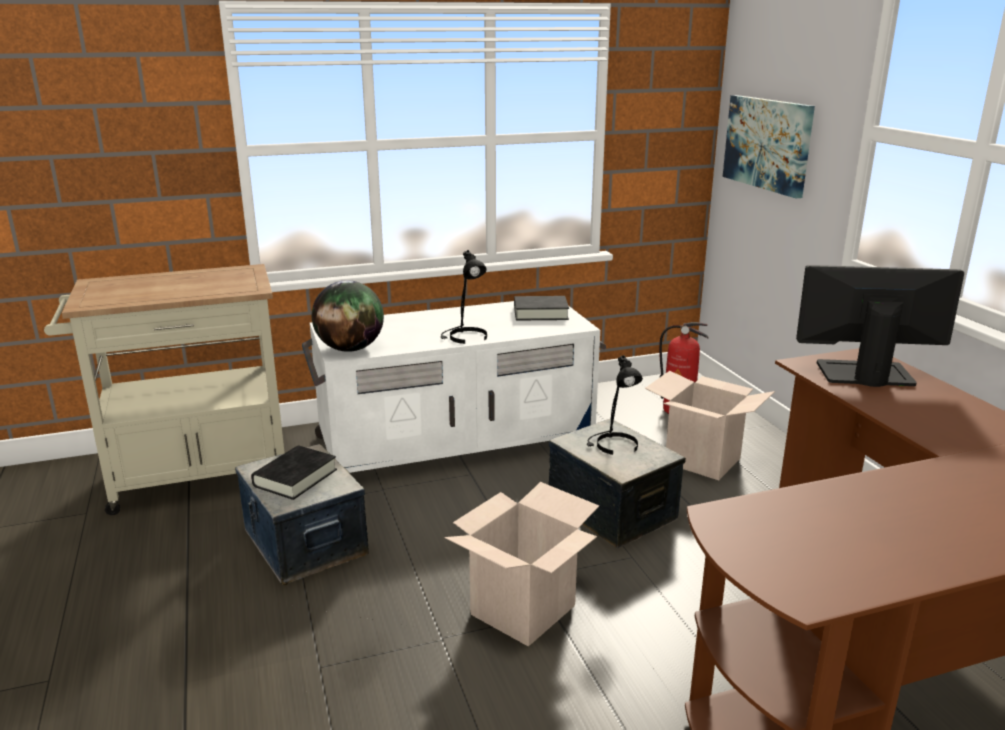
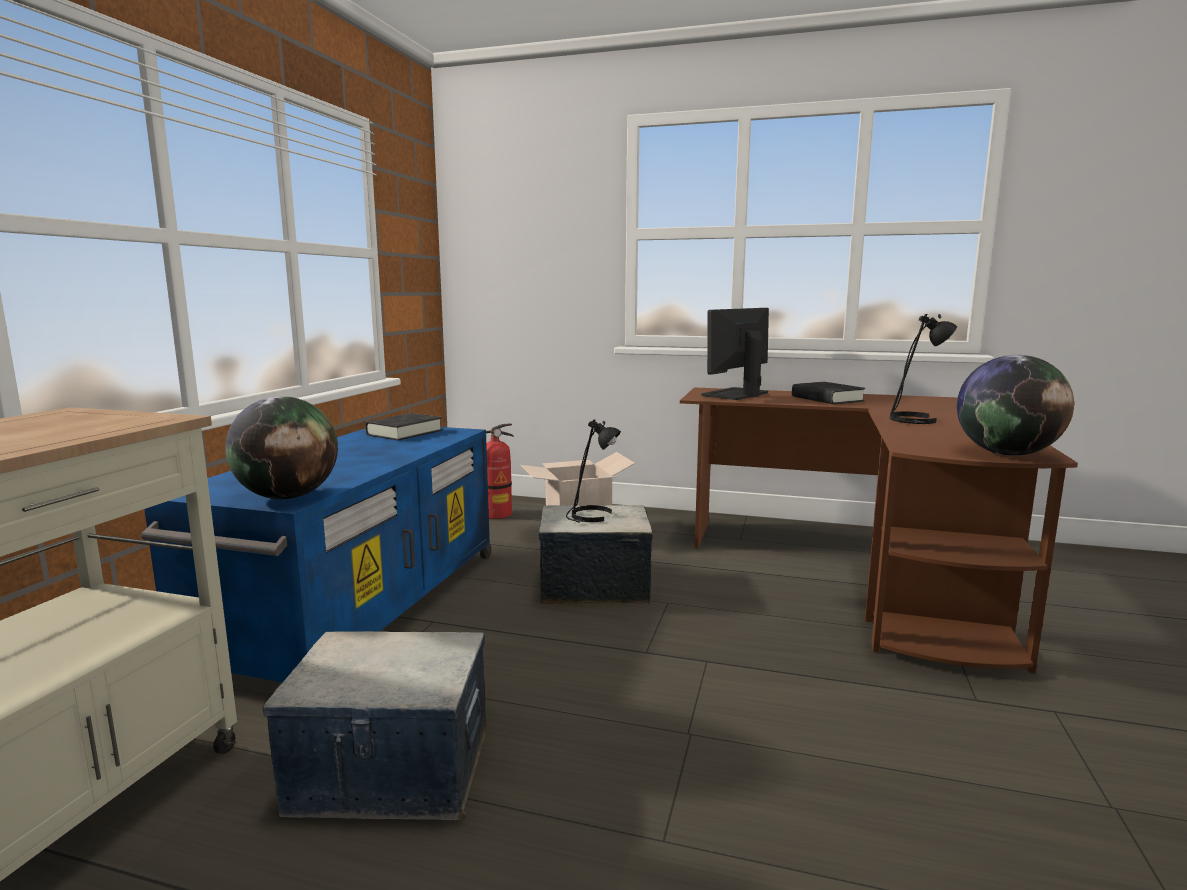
camera: 55 degrees left, 10 degrees down
(295, 478) = (384, 667): black book -> black book (827, 399)
(457, 441) = (361, 607): white cabinet -> blue cabinet
(466, 337) = (390, 459): black table lamp -> black table lamp (914, 420)
(523, 610) = (688, 674): cardboard box -> none
(768, 144) = (515, 261): picture -> none
(779, 573) = (1006, 454): none -> globe

